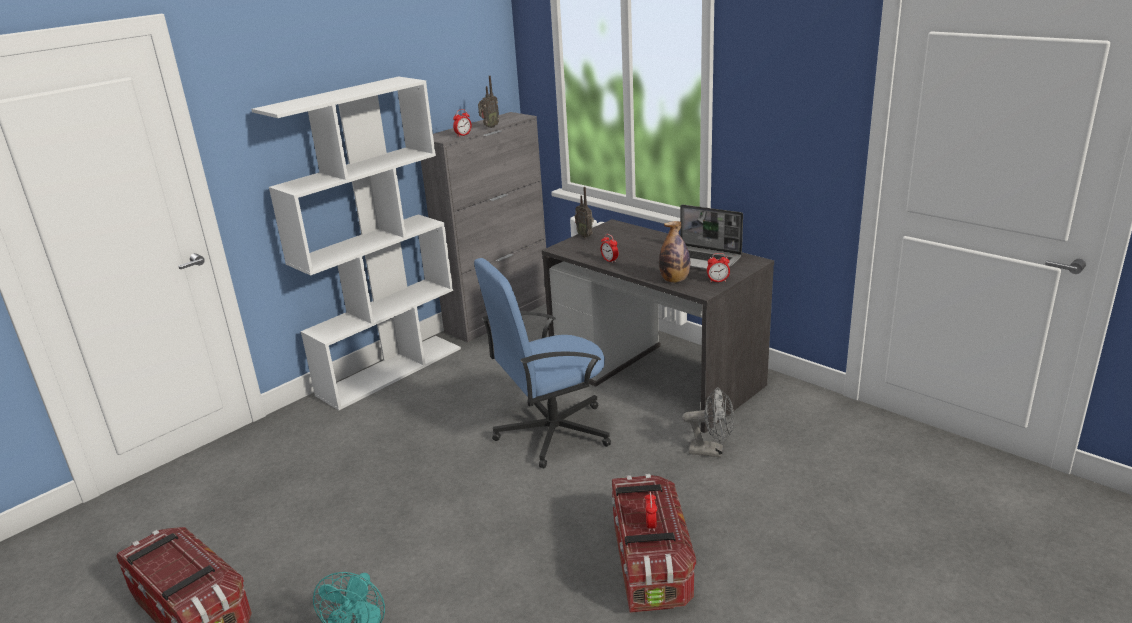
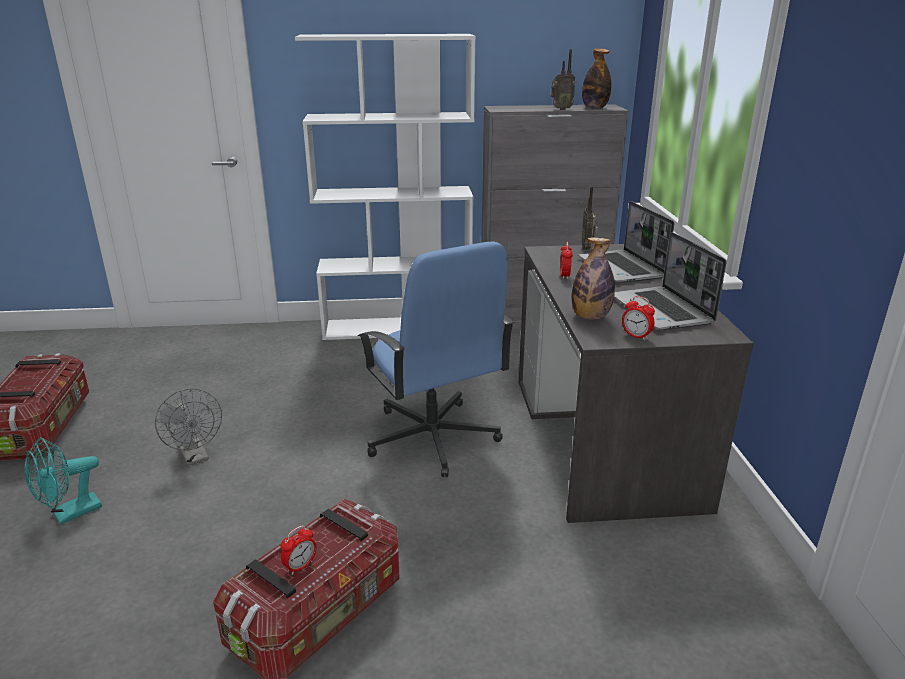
camera: 40 degrees right, 0 degrees up
(463, 135) = (522, 110): alarm clock -> none
(508, 119) = (594, 108): none -> bottle
(551, 432) = (432, 438): blue office chair -> blue office chair turned 135 degrees counterclockwise
(632, 242) = (622, 268): none -> laptop
(711, 451) = (546, 546): grey fan -> grey fan (196, 457)

